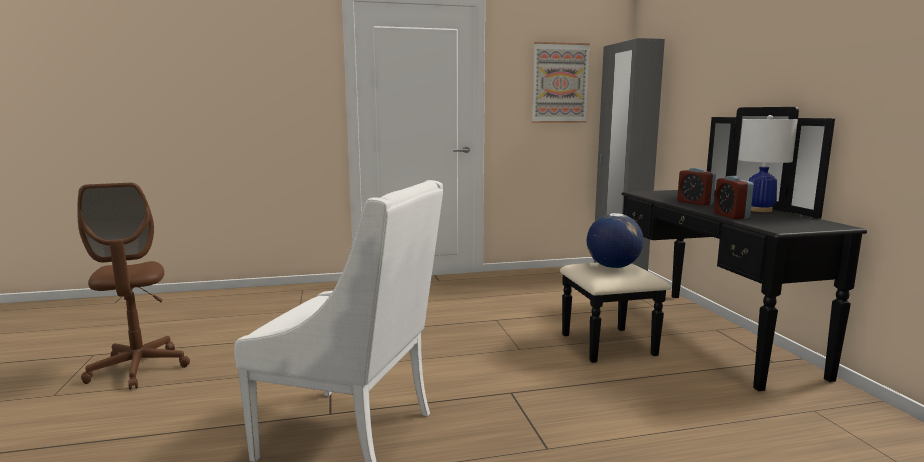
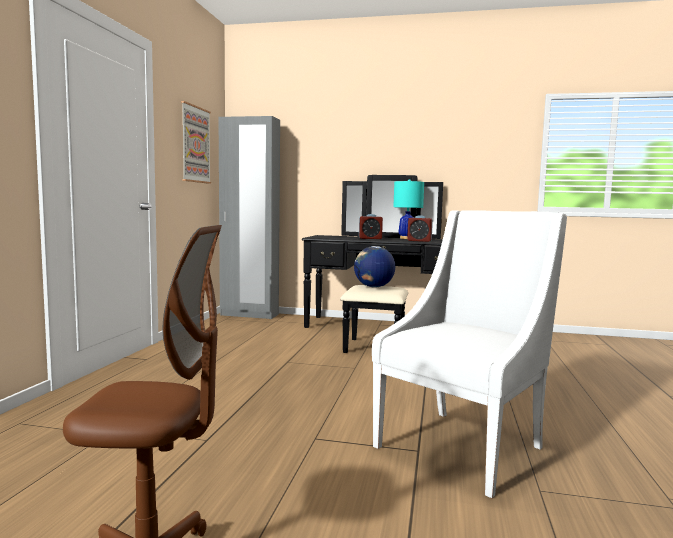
camera: 65 degrees left, 5 degrees down
(759, 210) = (406, 238): white table lamp -> turquoise table lamp

